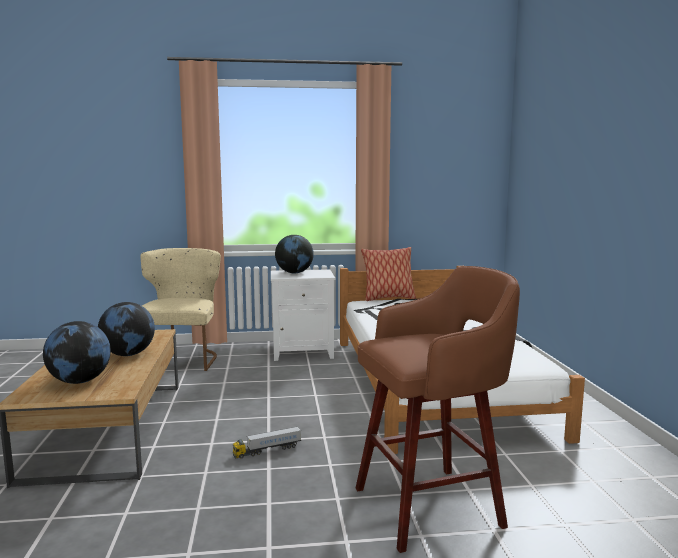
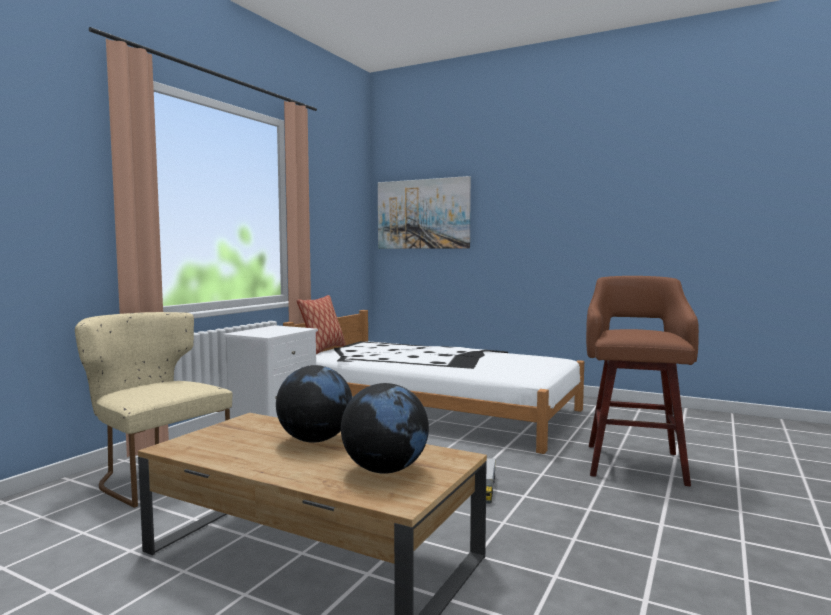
camera: 55 degrees left, 5 degrees down
(294, 273) = (261, 331): globe -> none
(538, 162) = (423, 214): none -> picture

